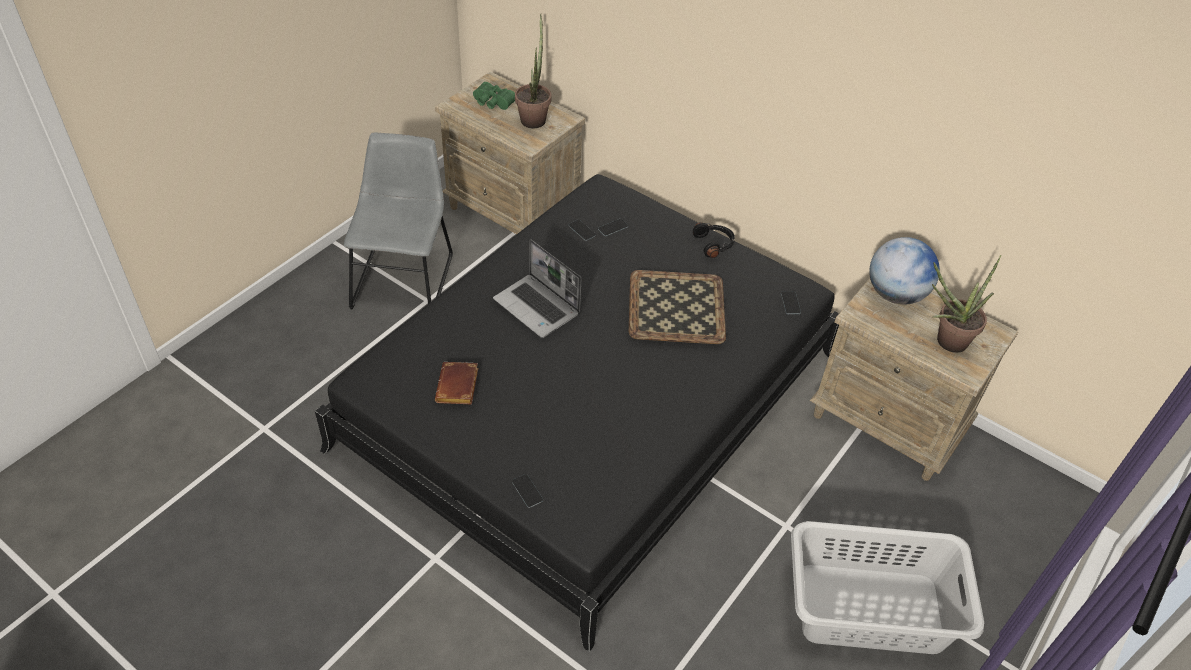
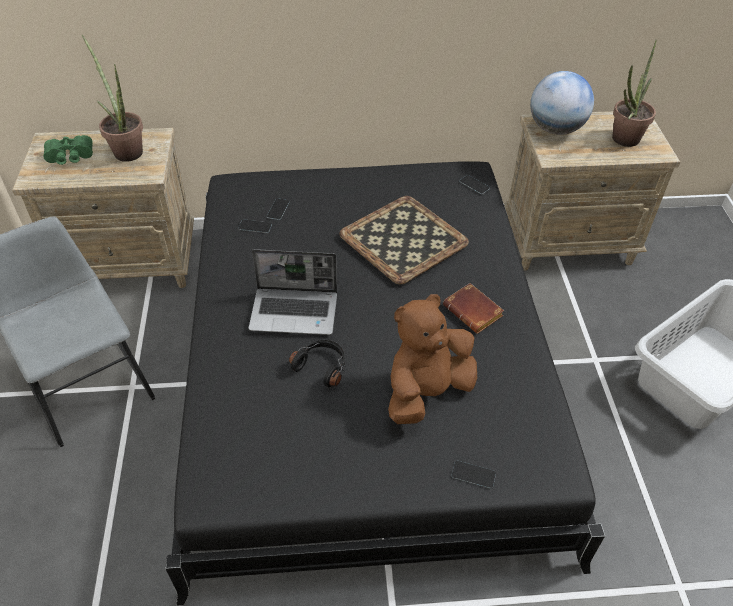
camera: 40 degrees left, 0 degrees up
(458, 388) = (309, 431): brown book -> brown book (474, 312)
(562, 420) = (426, 391): none -> brown plush toy
(714, 244) = (372, 175): black headphones -> black headphones (322, 366)

